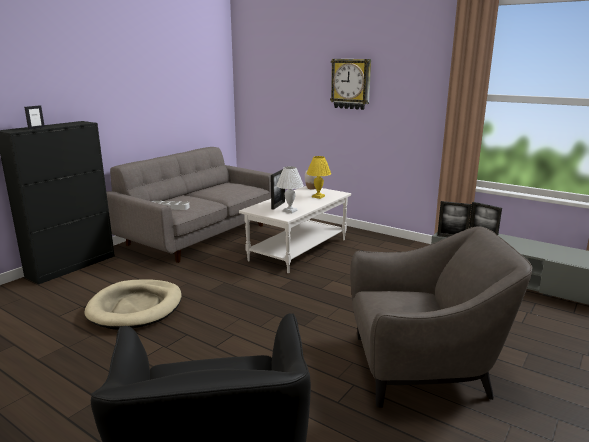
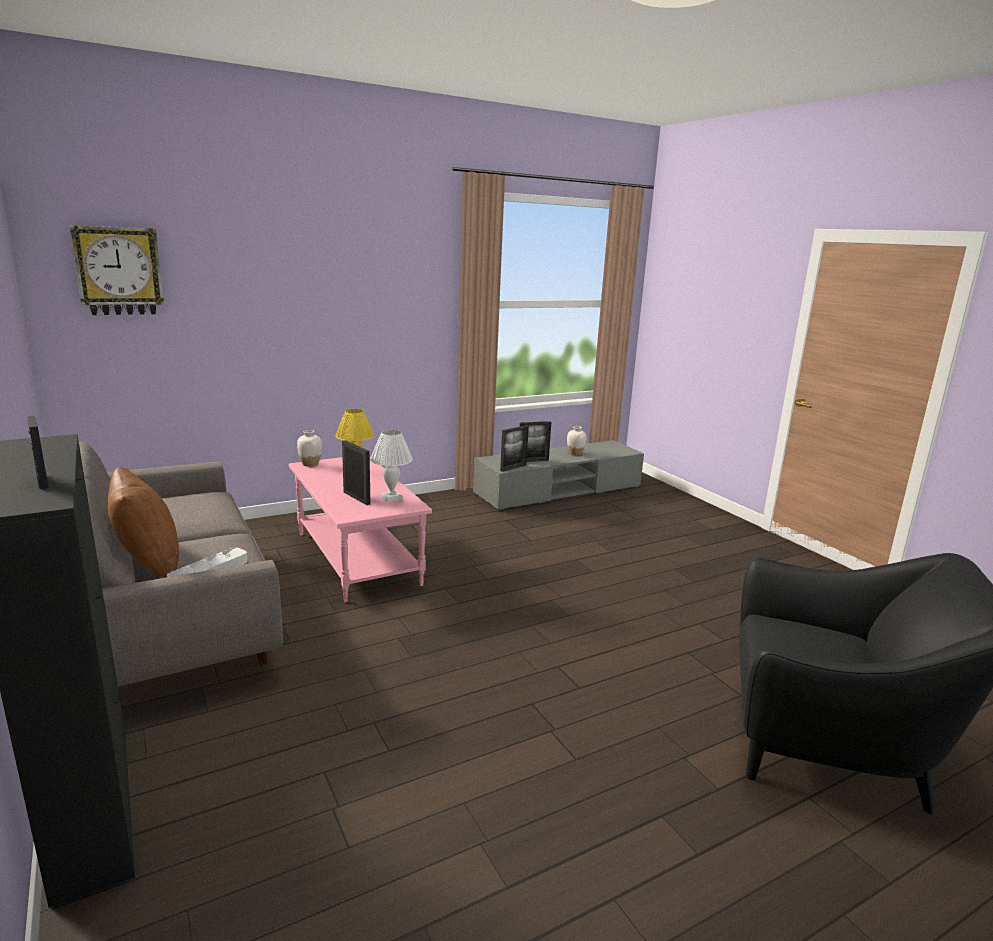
camera: 65 degrees left, 0 degrees up
(136, 307) = (403, 739): beige dog bed -> none
(171, 198) = (148, 562): none -> brown pillow
(298, 249) = (355, 558): white coffee table -> pink coffee table
(351, 84) = (312, 295): wall clock -> wall clock (119, 271)
(422, 367) = (685, 583): grey armchair -> none
(537, 249) = (575, 453): none -> white vase

